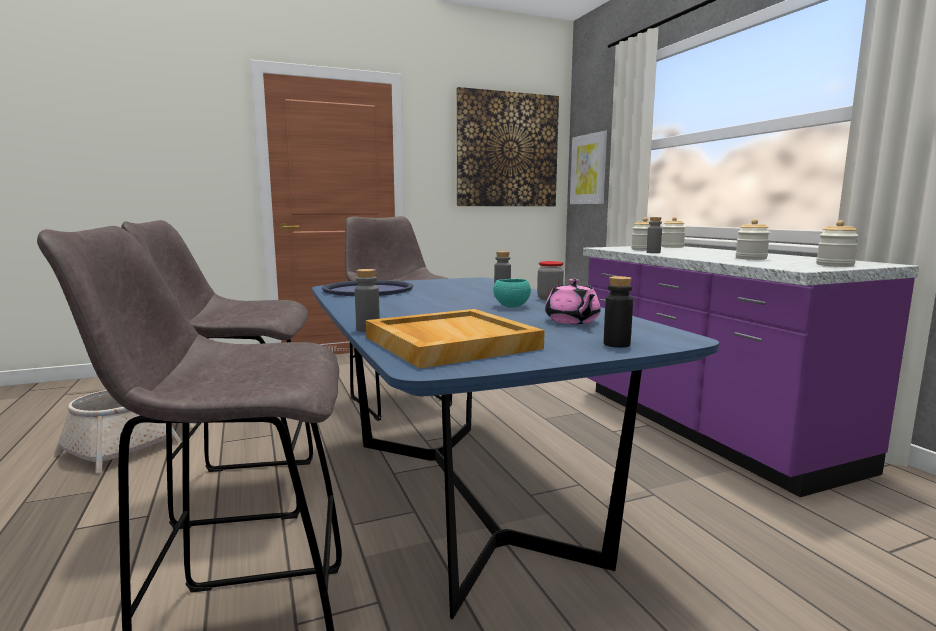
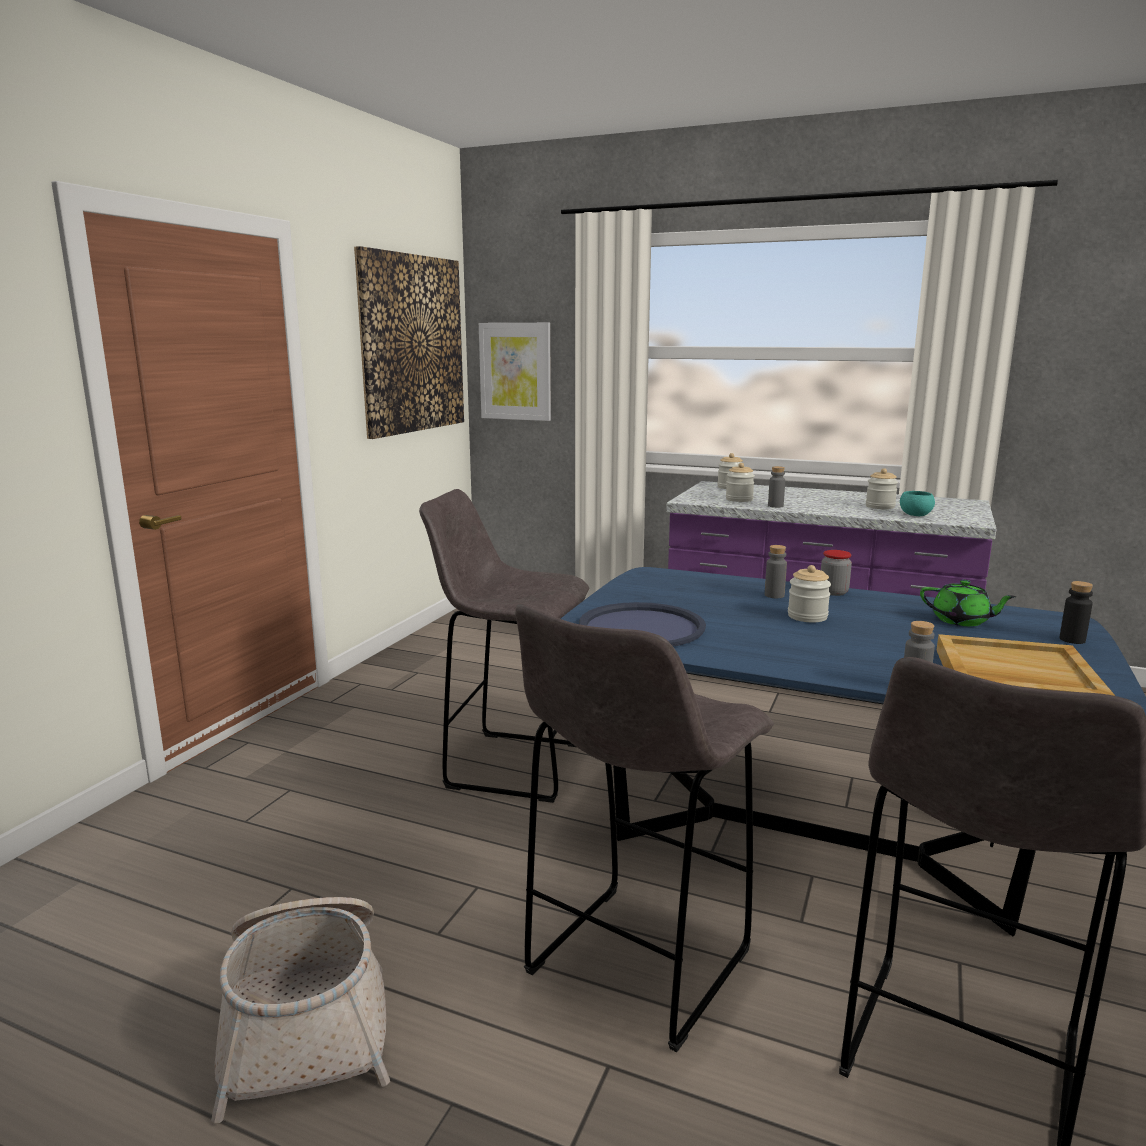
camera: 45 degrees left, 5 degrees up
(511, 306) = (857, 614): turquoise bowl -> turquoise bowl (915, 515)
(572, 321) = (961, 621): pink teapot -> green teapot
(834, 265) = (962, 510): jar -> jar (807, 616)

